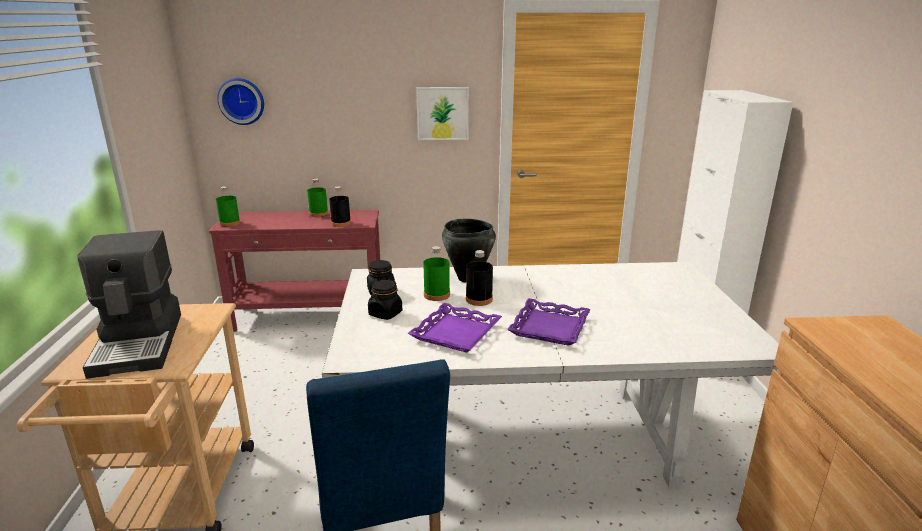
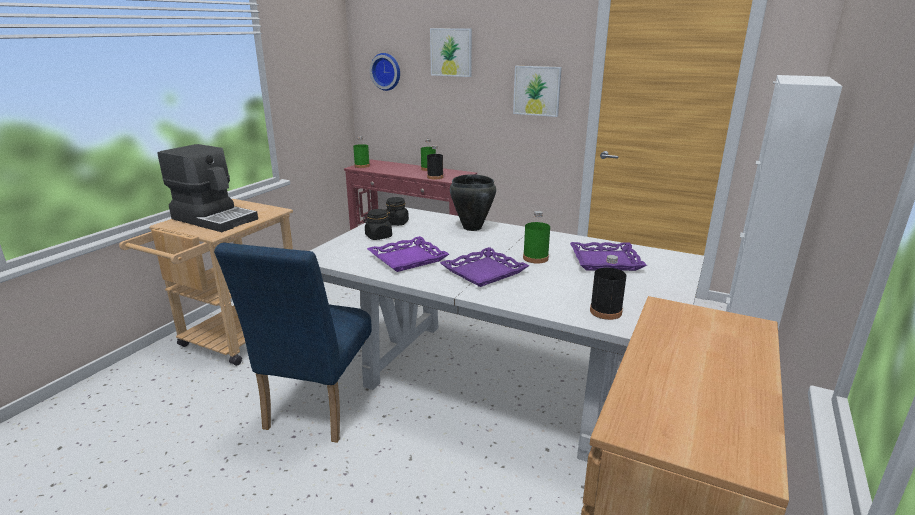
camera: 30 degrees right, 0 degrees up
(140, 343) = (215, 218): coffee machine -> coffee machine turned 75 degrees counterclockwise
(333, 75) = (451, 52): none -> picture
(436, 295) = (431, 233): green bottle -> green bottle (535, 258)
(479, 299) = (458, 242): black bottle -> black bottle (605, 311)
(630, 286) = (605, 261): none -> purple tray

